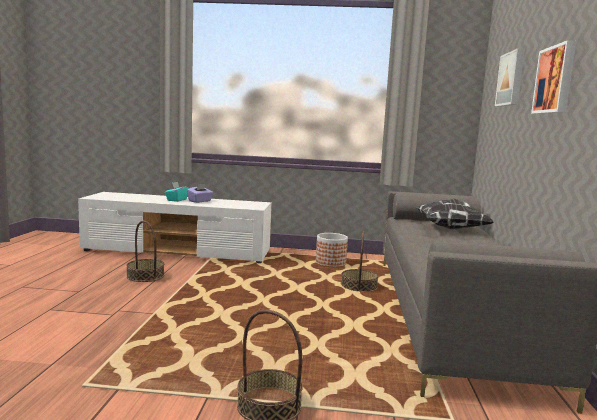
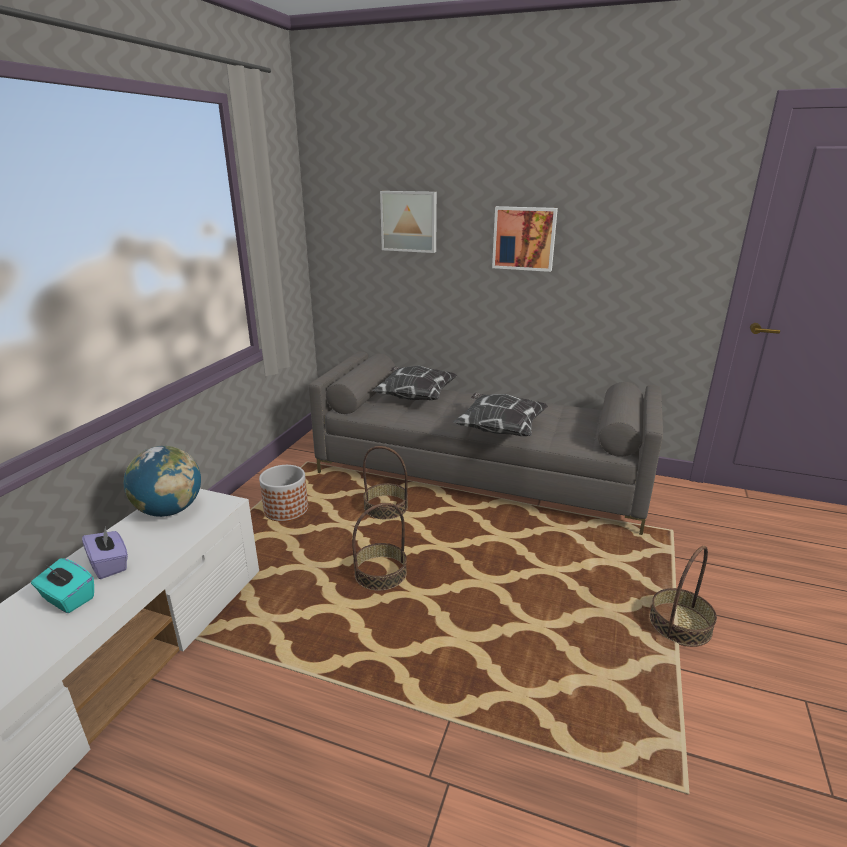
camera: 75 degrees left, 15 degrees up
(145, 276) = (250, 741): basket -> basket (380, 573)
(245, 203) = (169, 510): none -> globe
(424, 248) = (499, 430): none -> pillow

